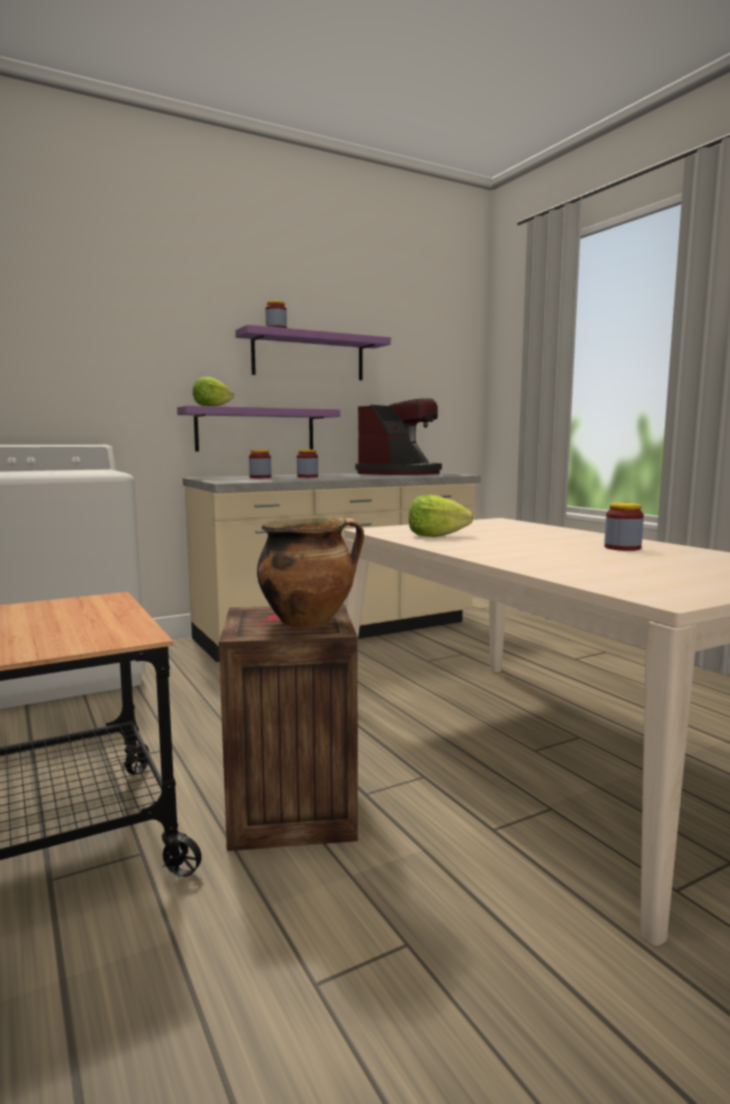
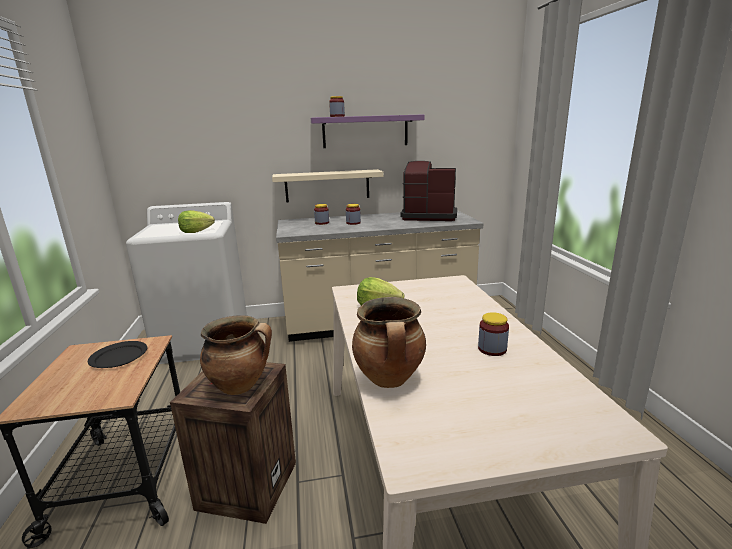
camera: 20 degrees right, 10 degrees up
(68, 611) = (119, 356): none -> black plate
(212, 406) = (293, 174): lettuce -> lettuce (196, 231)
(255, 430) = (327, 186): purple shelf -> beige shelf
(401, 473) = (428, 216): coffee machine -> coffee machine turned 135 degrees counterclockwise
(547, 567) = (390, 380): none -> cooking pot

